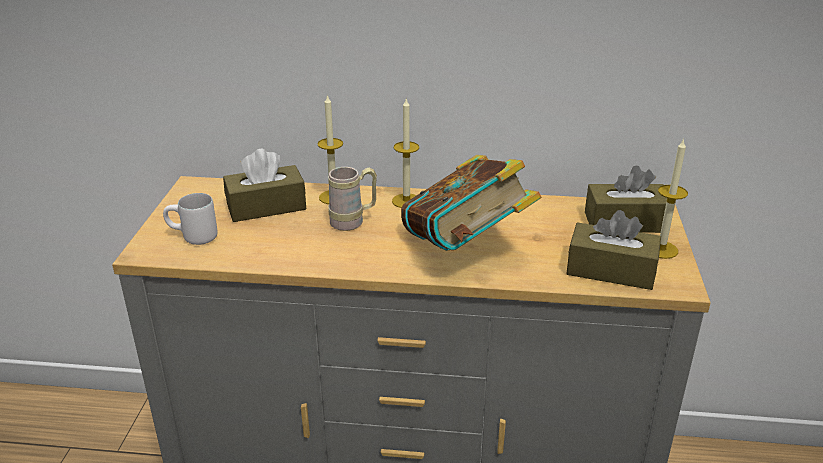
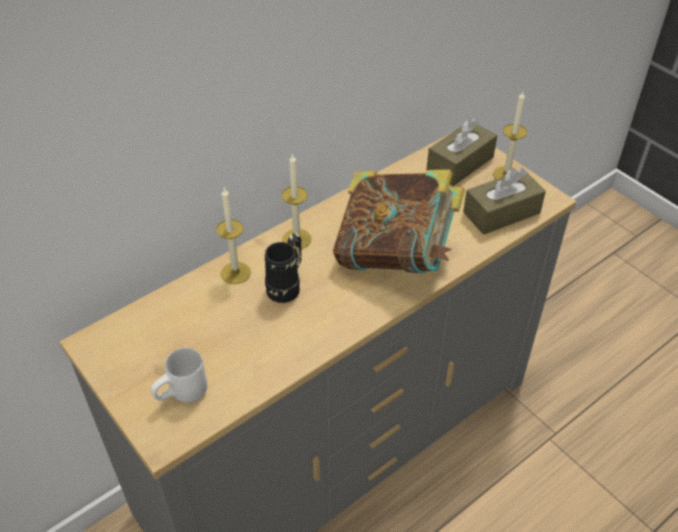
camera: 45 degrees left, 15 degrees up
(266, 207) = (195, 320): brown tissue box -> none
(353, 222) = (287, 286): beige mug -> black mug

